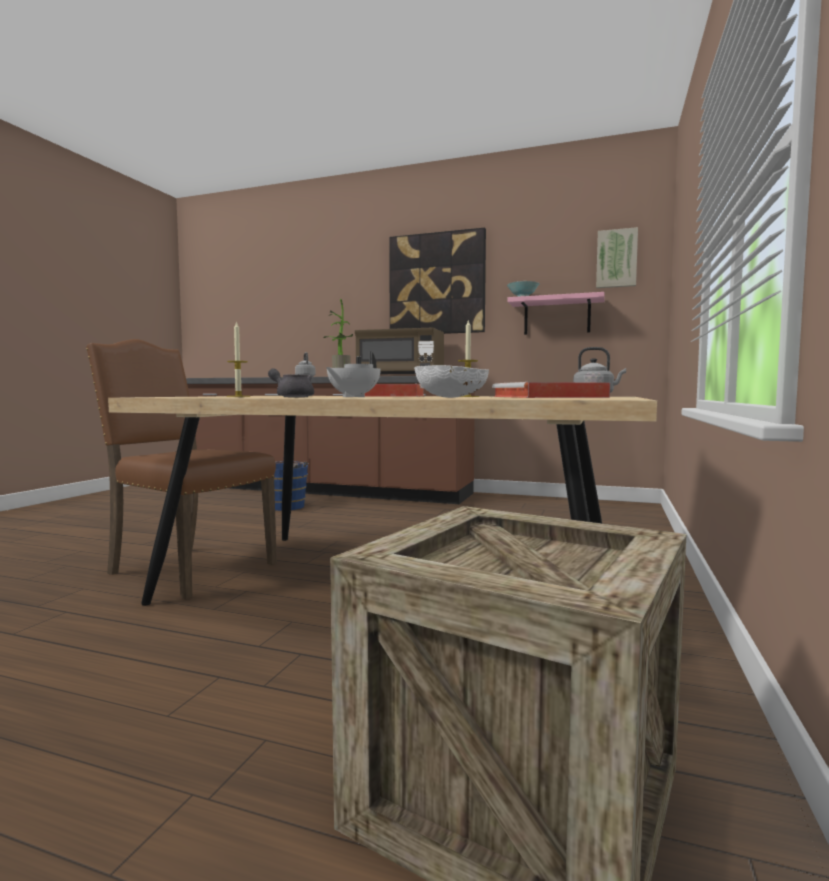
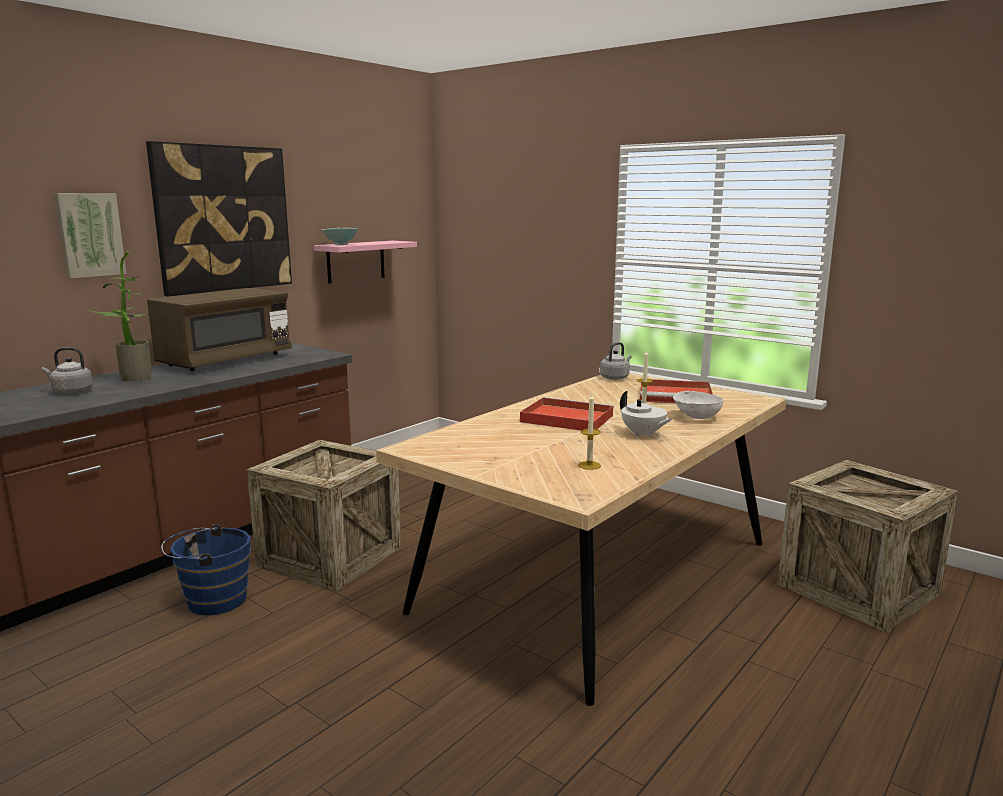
camera: 70 degrees left, 10 degrees up
(188, 569) = (482, 681): brown chair -> none
(292, 397) = (650, 450): grey teapot -> none
(360, 514) = (330, 556): none -> crate
(616, 259) = (398, 200): picture -> picture (90, 235)

